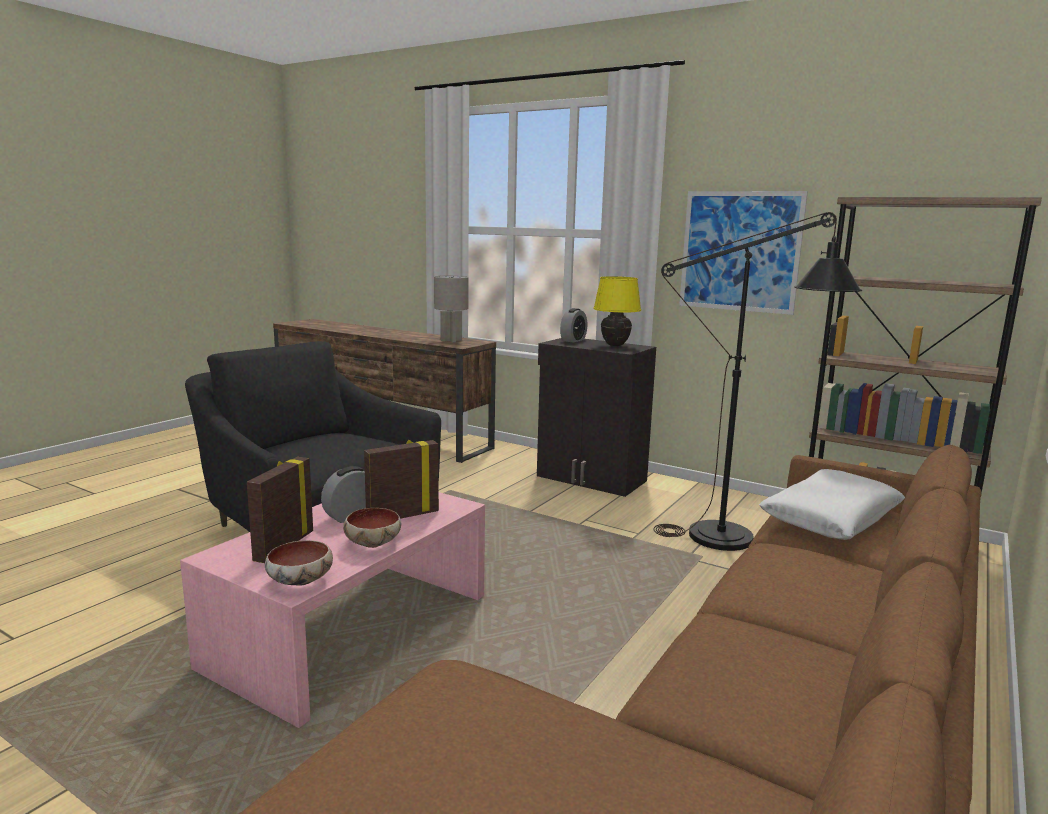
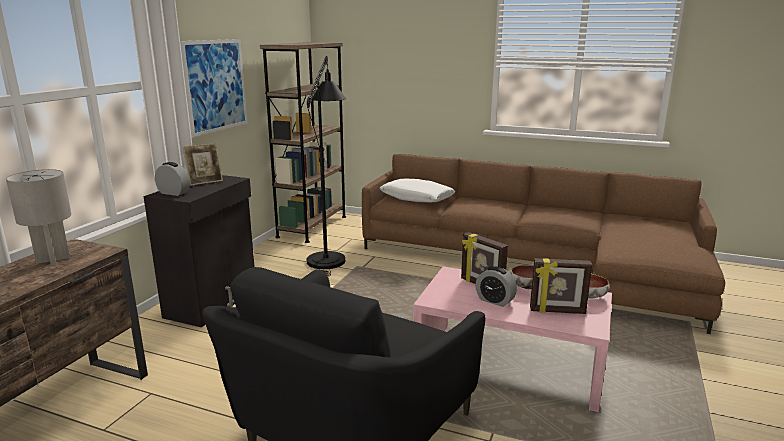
camera: 100 degrees left, 5 degrees up
(615, 345) = (205, 182): yellow table lamp -> picture frame

